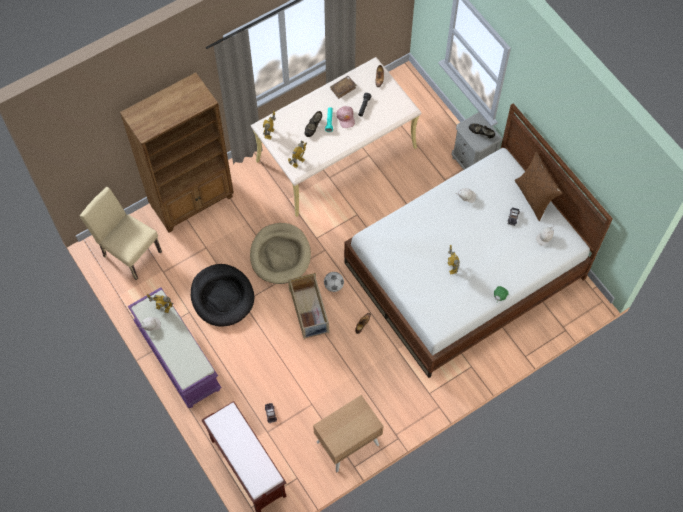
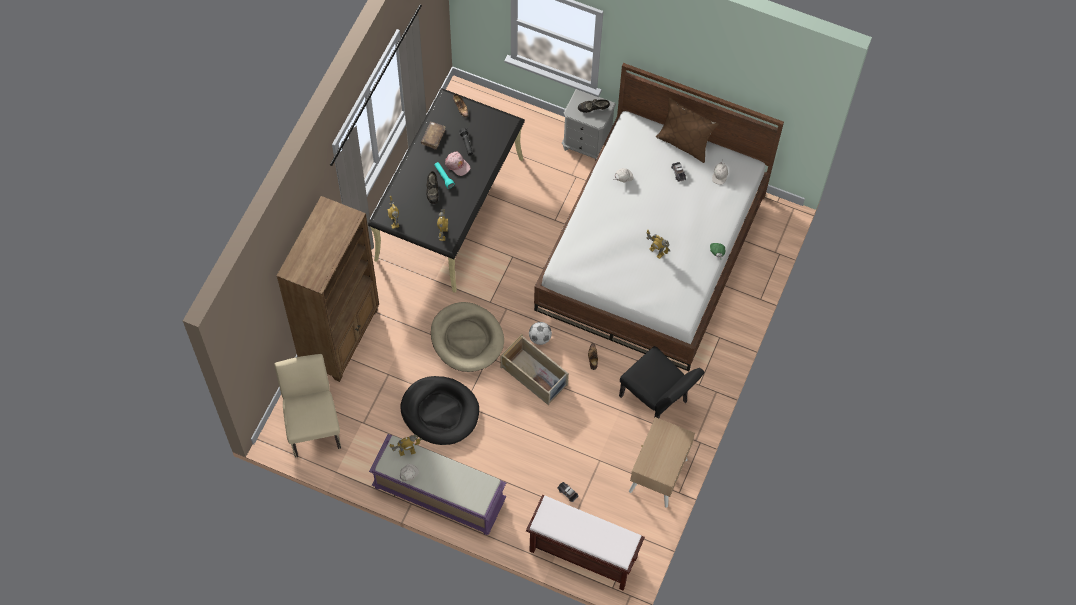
camera: 35 degrees left, 0 degrees up
(128, 251) = (313, 424): beige chair -> beige chair turned 75 degrees clockwise
(337, 154) = (450, 208): beige desk -> black desk
(387, 387) = (657, 402): none -> black chair

